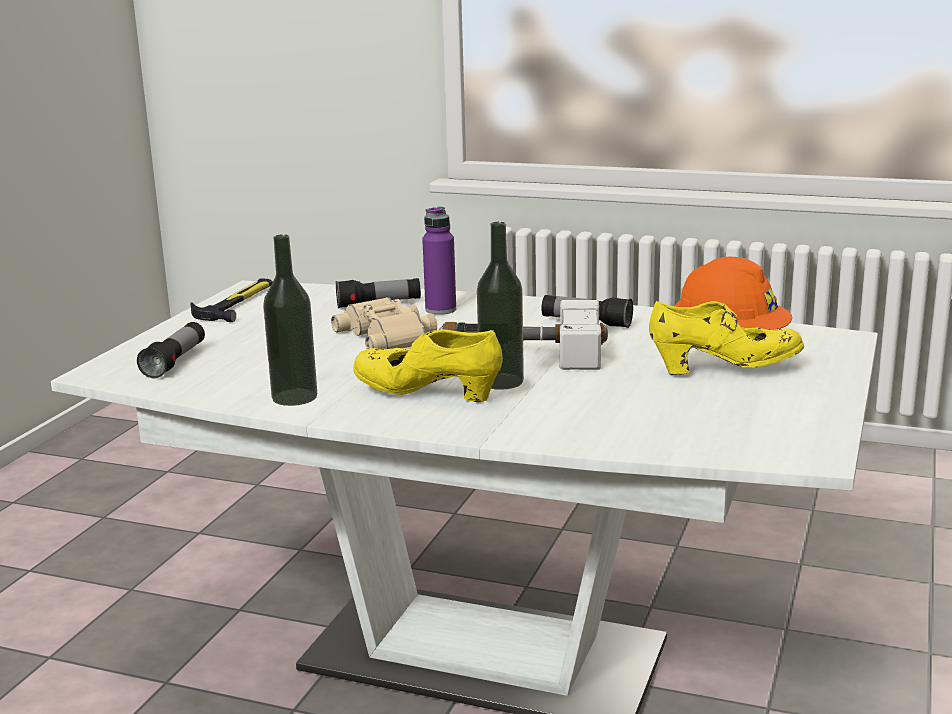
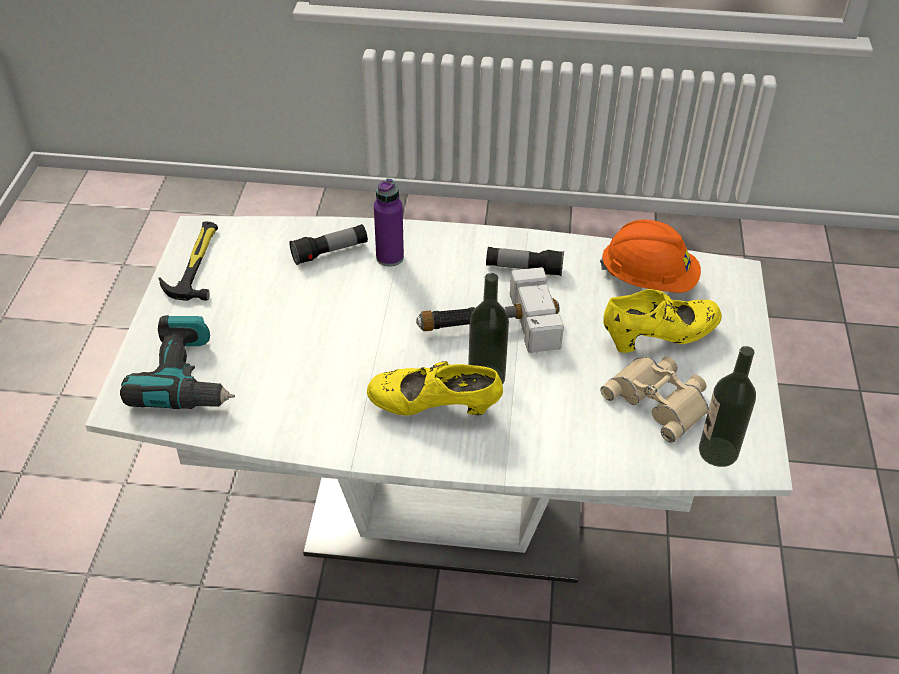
camera: 15 degrees left, 25 degrees up
(175, 362) = (187, 378): flashlight -> power drill
(294, 397) = (321, 426): bottle -> bottle (718, 451)
(389, 336) = (362, 310): beige binoculars -> beige binoculars (660, 400)

